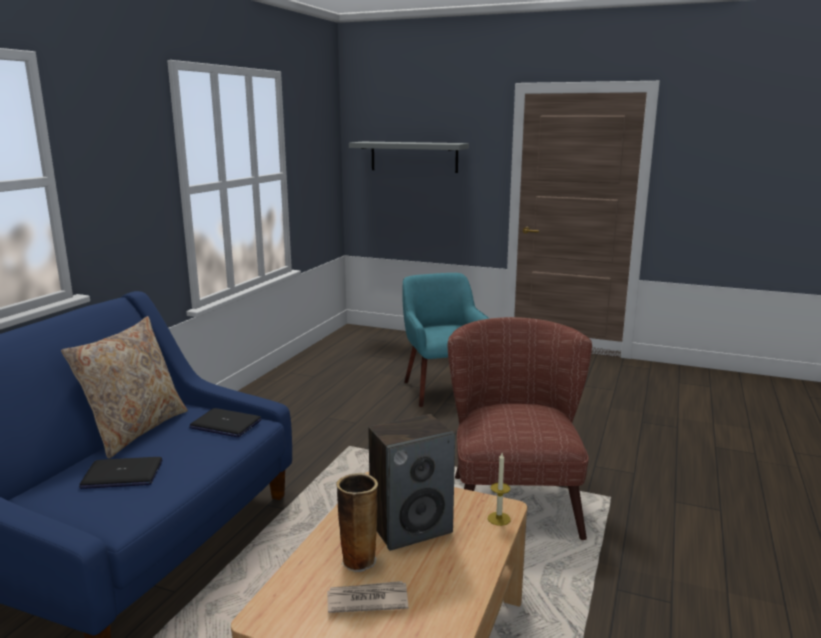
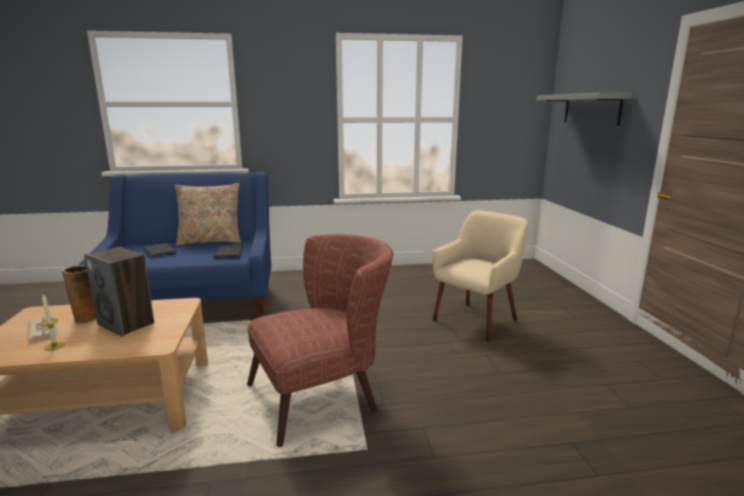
camera: 60 degrees right, 0 degrees up
(442, 389) = (476, 320): turquoise armchair -> beige armchair
(499, 518) = (143, 347): candle -> candle (54, 346)

